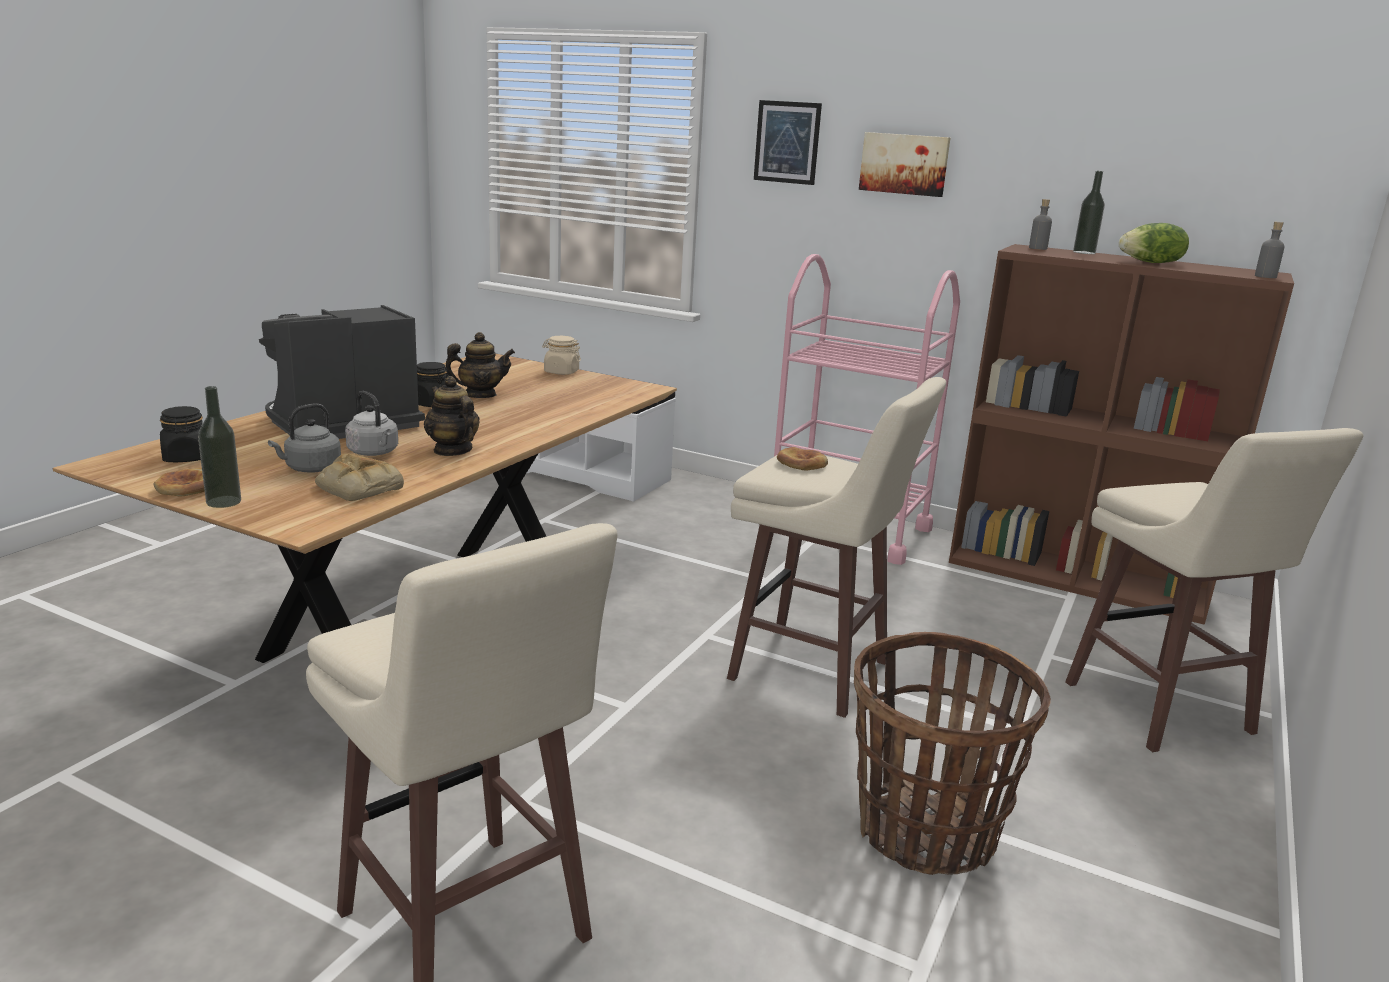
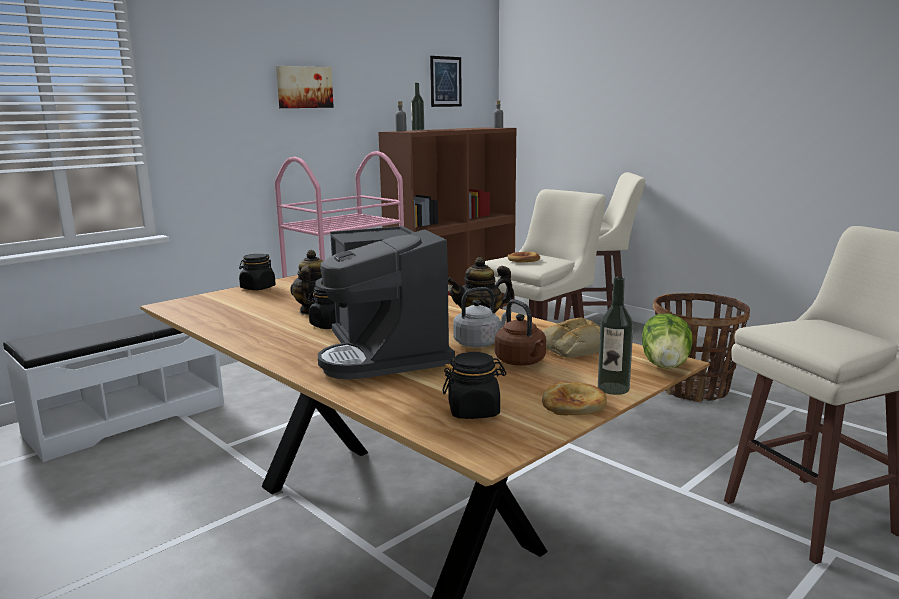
camera: 70 degrees left, 5 degrees down
(310, 469) = (521, 362): grey kettle -> brown kettle
(561, 372) = (258, 288): beige jar -> black jar
(787, 142) = (217, 76): picture -> picture (445, 81)
(1151, 263) = (456, 129): lettuce -> lettuce (666, 365)

